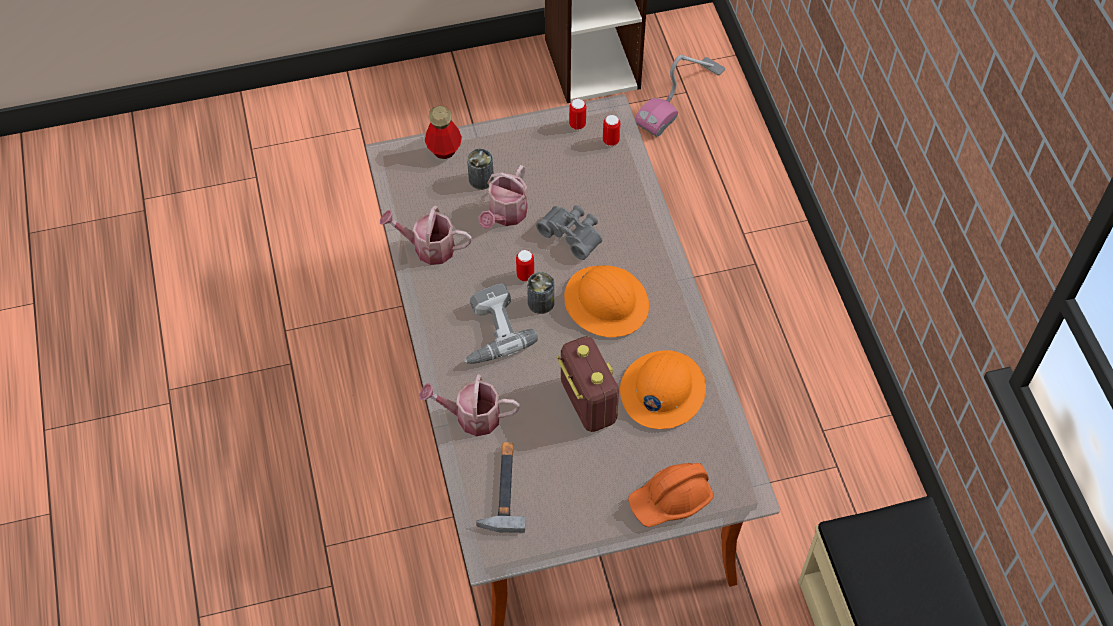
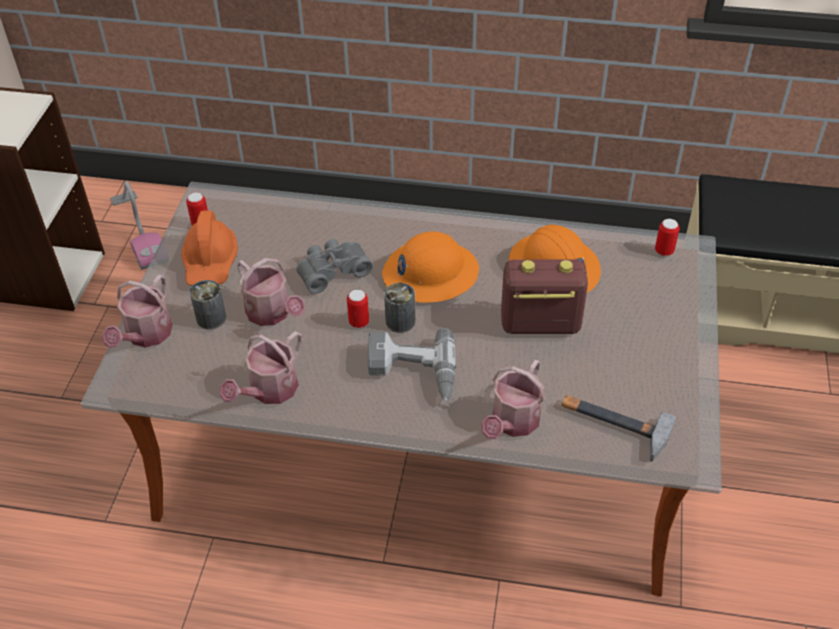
camera: 65 degrees left, 10 degrees down
(444, 149) = (145, 335): bottle -> watering can
(611, 141) = (240, 208): can -> can (664, 251)
(670, 500) = (677, 302): orange hard hat -> orange hard hat (211, 262)

